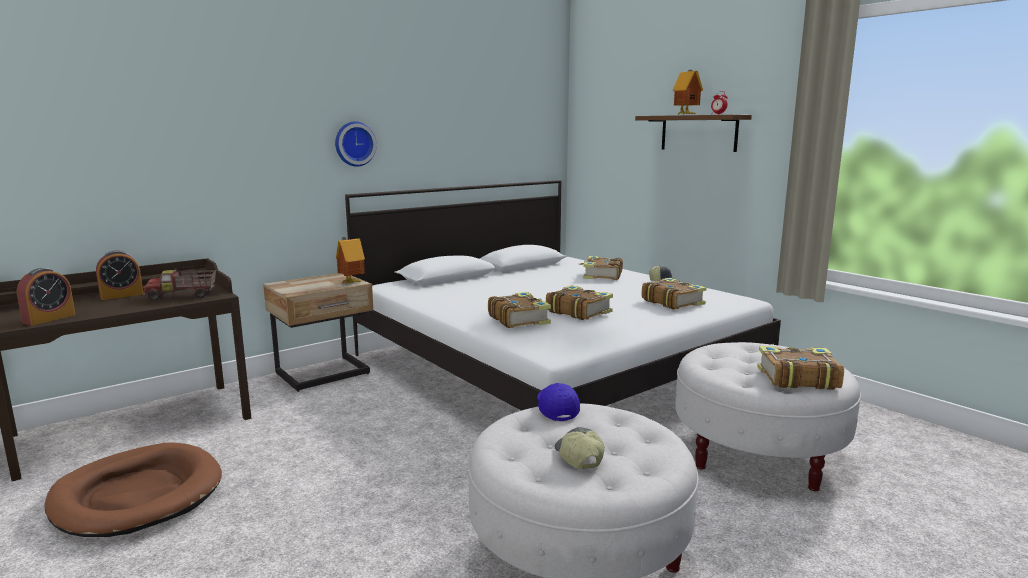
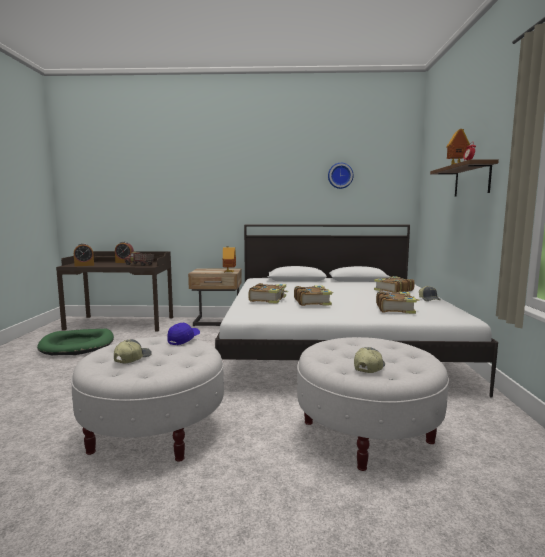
camera: 40 degrees right, 5 degrees down
(138, 495) = (77, 345): brown dog bed -> green dog bed
(354, 144) = (252, 196): wall clock -> wall clock (340, 175)
(796, 378) = (368, 367): book -> cap

